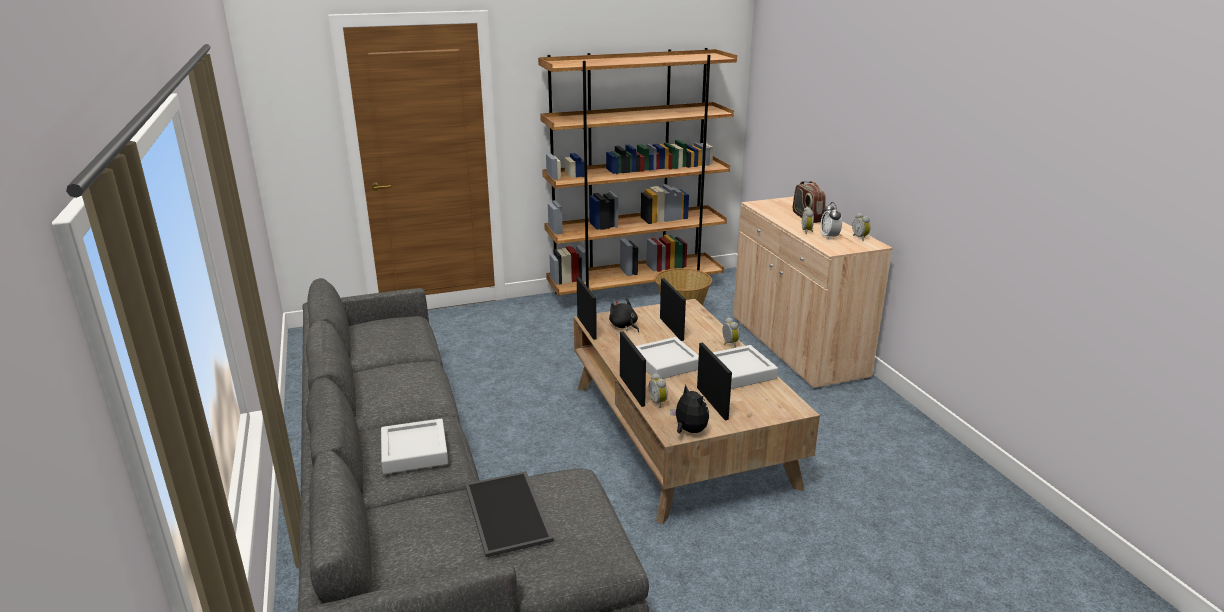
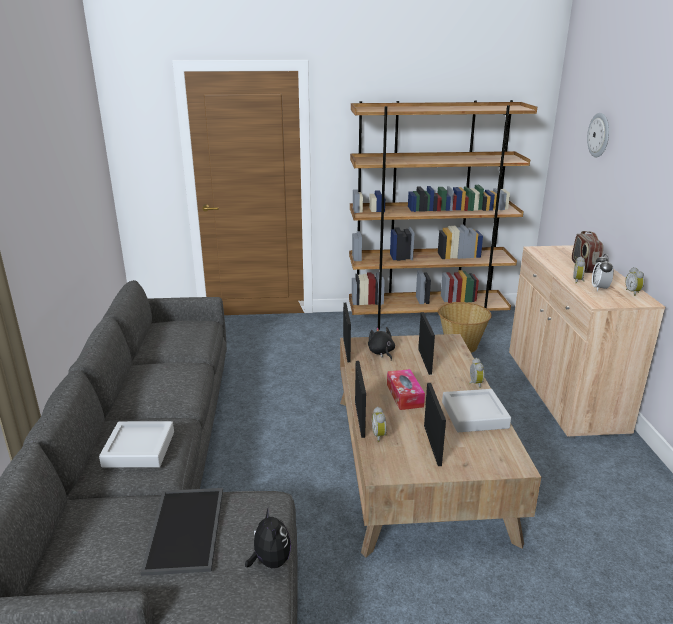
camera: 15 degrees right, 0 degrees up
(666, 363) = (404, 395): grey tray -> tissue box
(689, 431) = (396, 472): plush toy -> plush toy (270, 561)
(804, 83) = (599, 135): none -> wall clock

